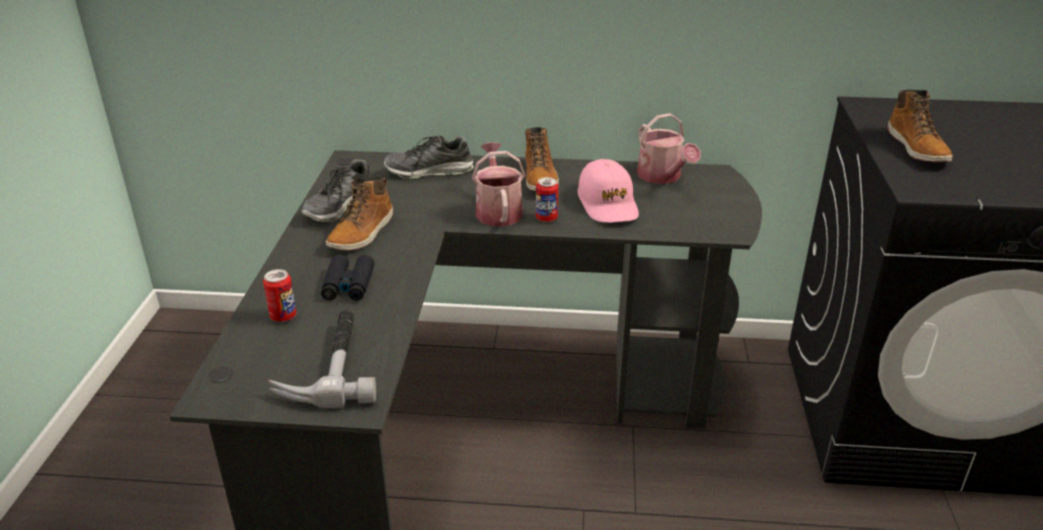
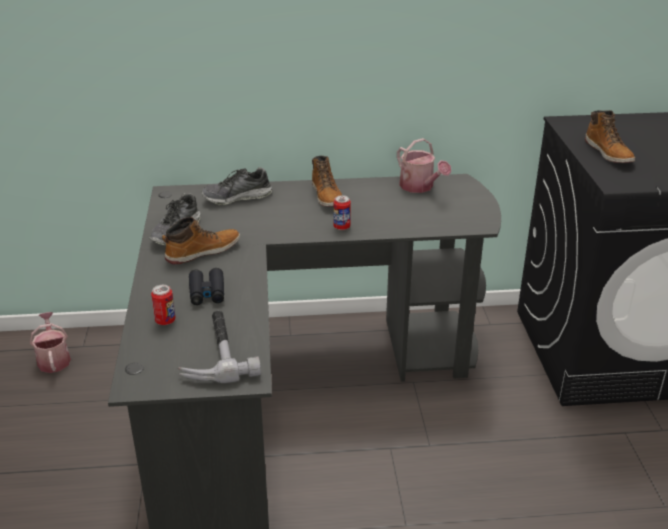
camera: 10 degrees left, 0 degrees up
(362, 233) = (202, 251): boot -> boot turned 135 degrees counterclockwise
(498, 210) = (302, 224): watering can -> watering can (53, 359)
(608, 204) = (385, 211): pink cap -> none

